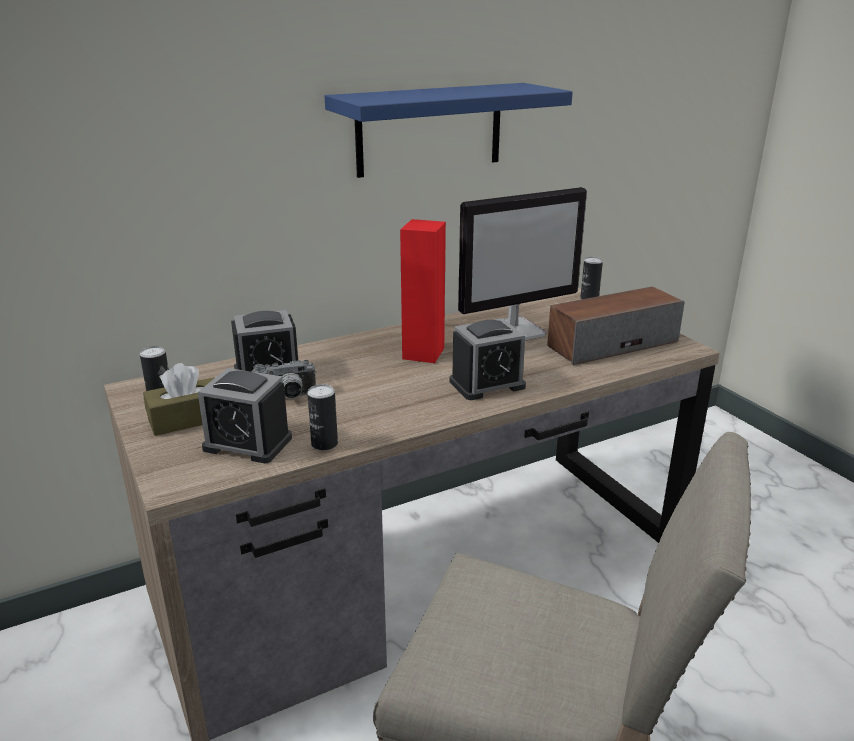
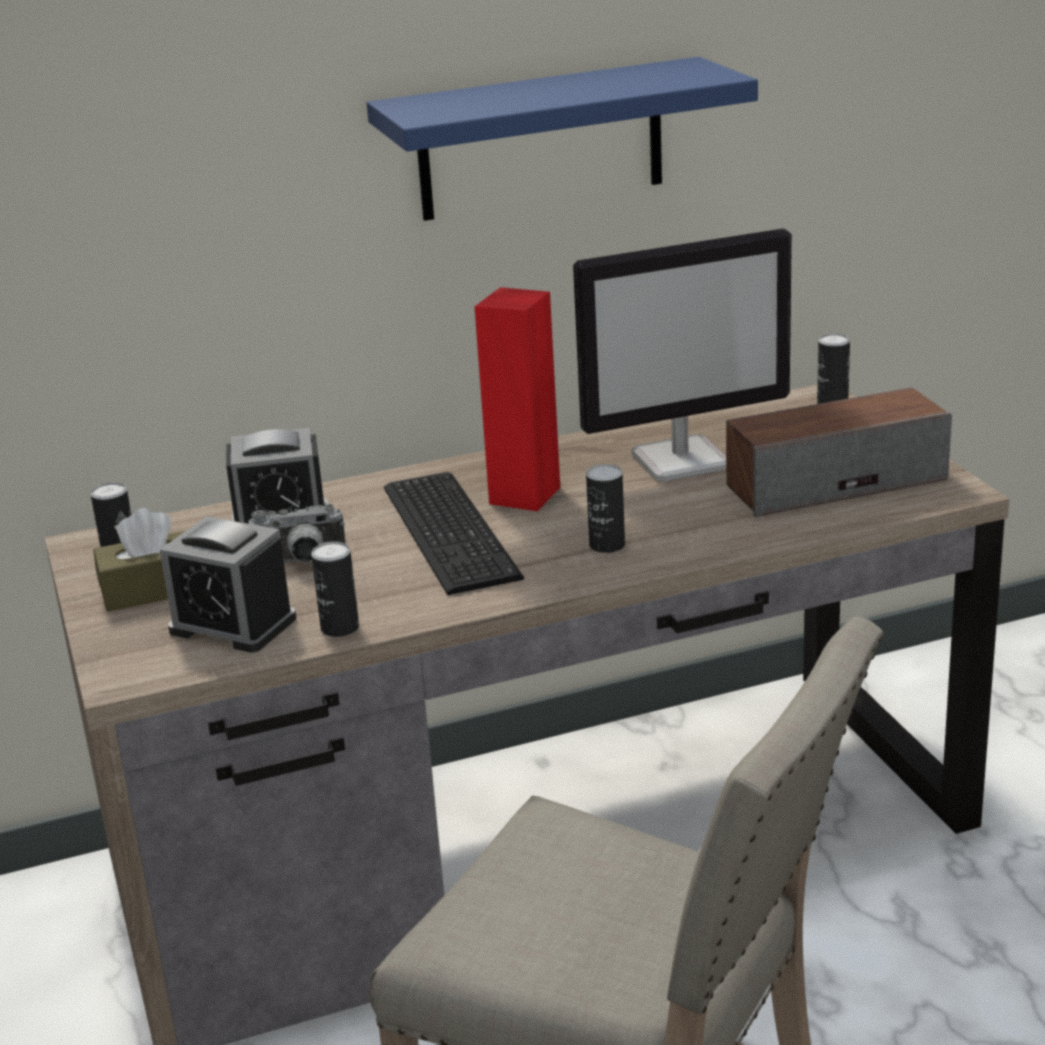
camera: 10 degrees right, 0 degrees up
(384, 375) = (453, 529): none -> keyboard
(487, 384) = (607, 545): alarm clock -> can

